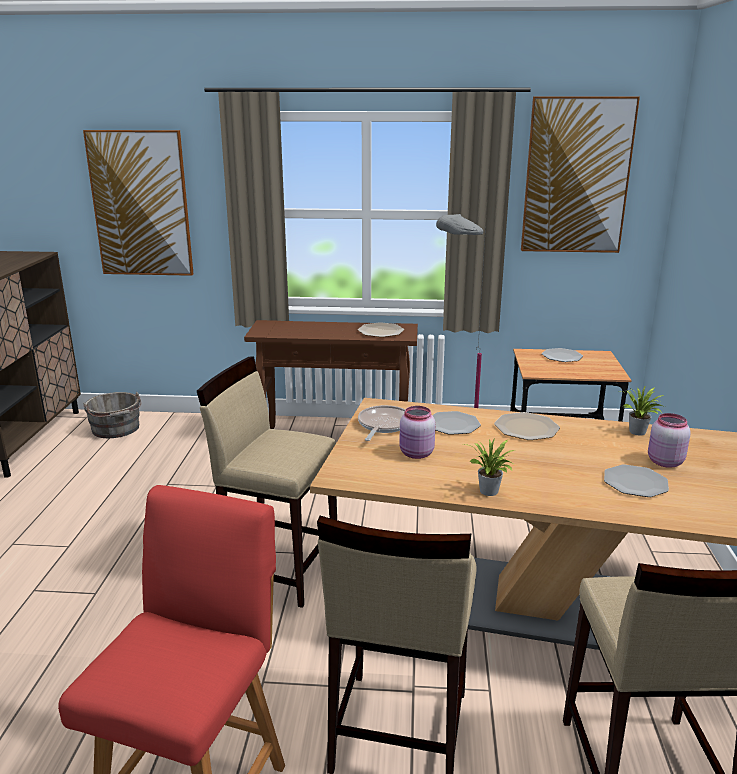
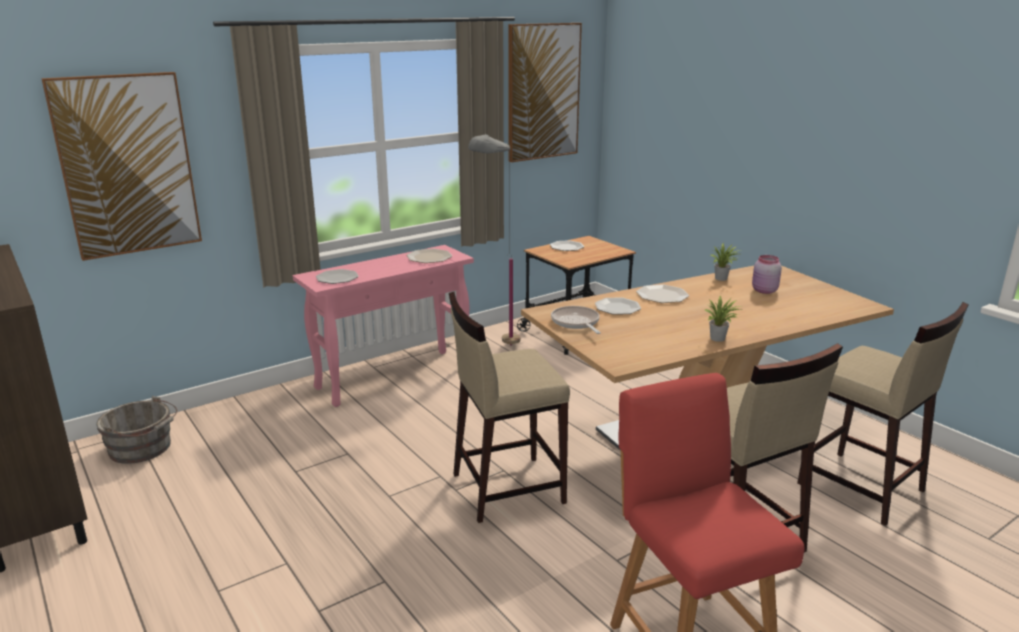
camera: 40 degrees left, 0 degrees up
(336, 438) = (394, 377): brown console table -> pink console table
(416, 454) = (635, 333): pink jar -> none
(635, 483) = (773, 306): plate -> plate (337, 278)

